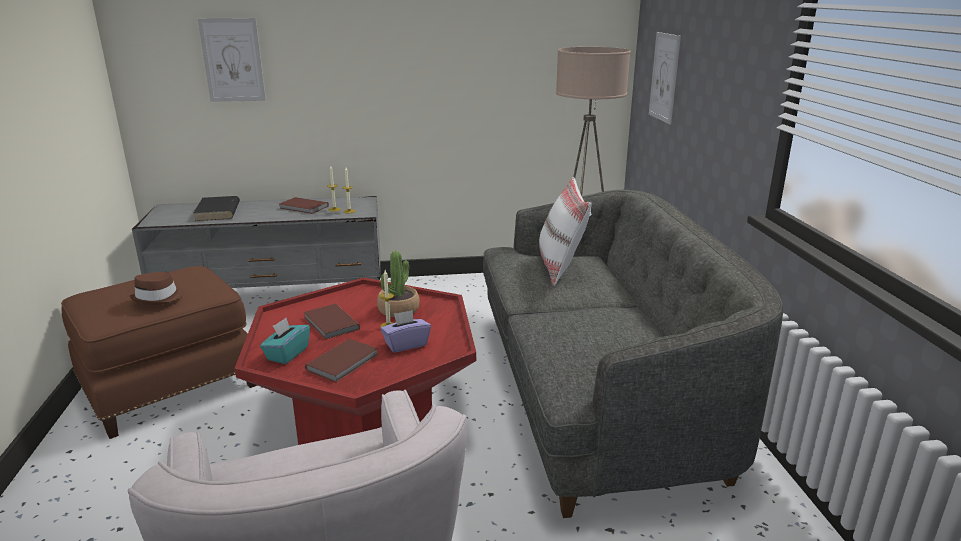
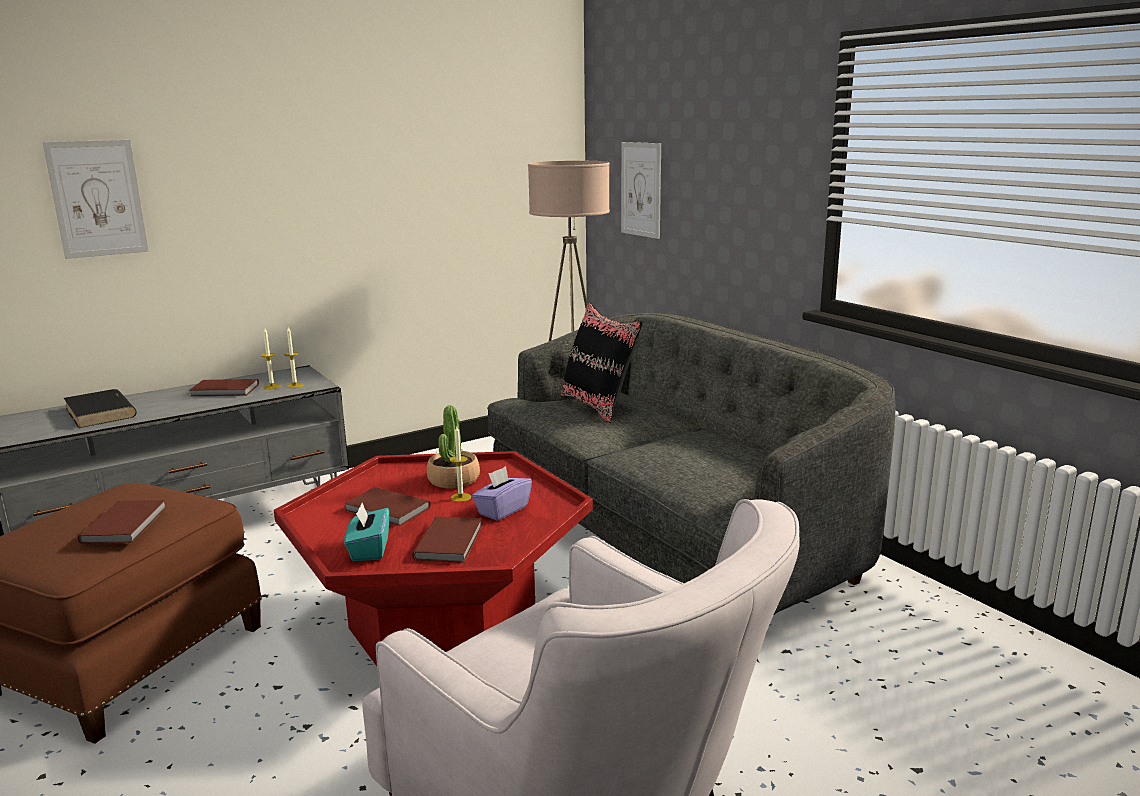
camera: 25 degrees left, 5 degrees down
(158, 298) = (127, 524): brown hat -> brown book
(561, 268) = (598, 406): white pillow -> black pillow

